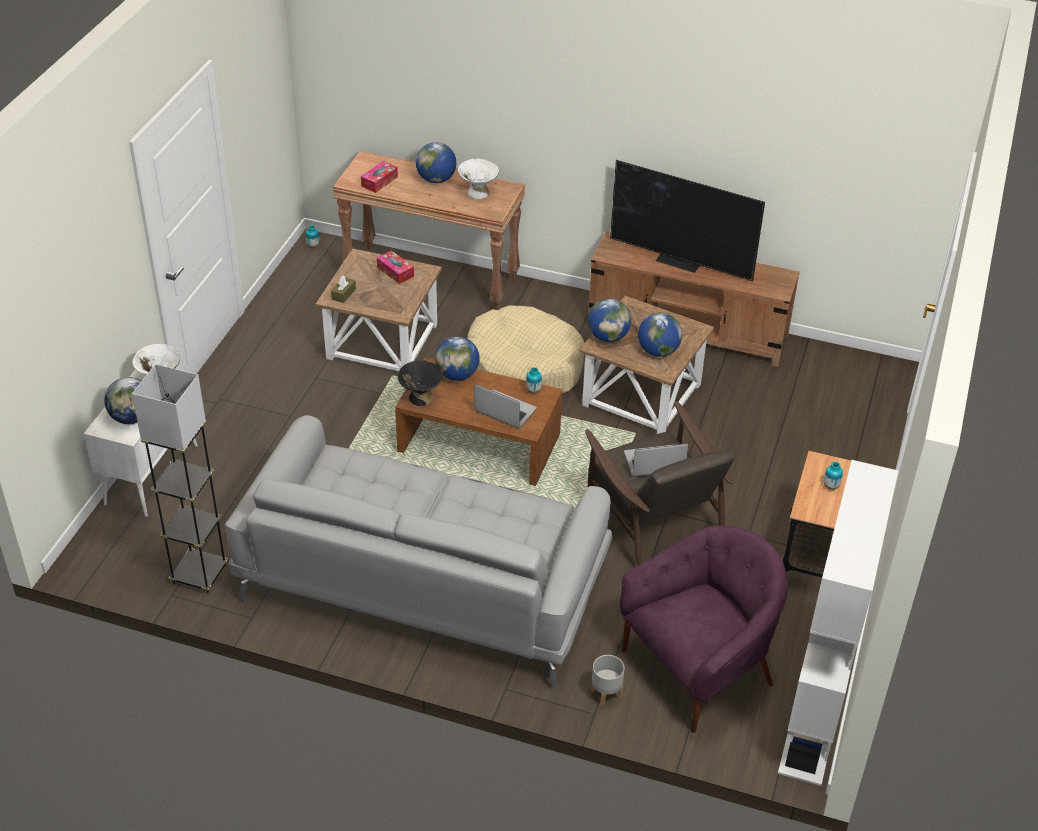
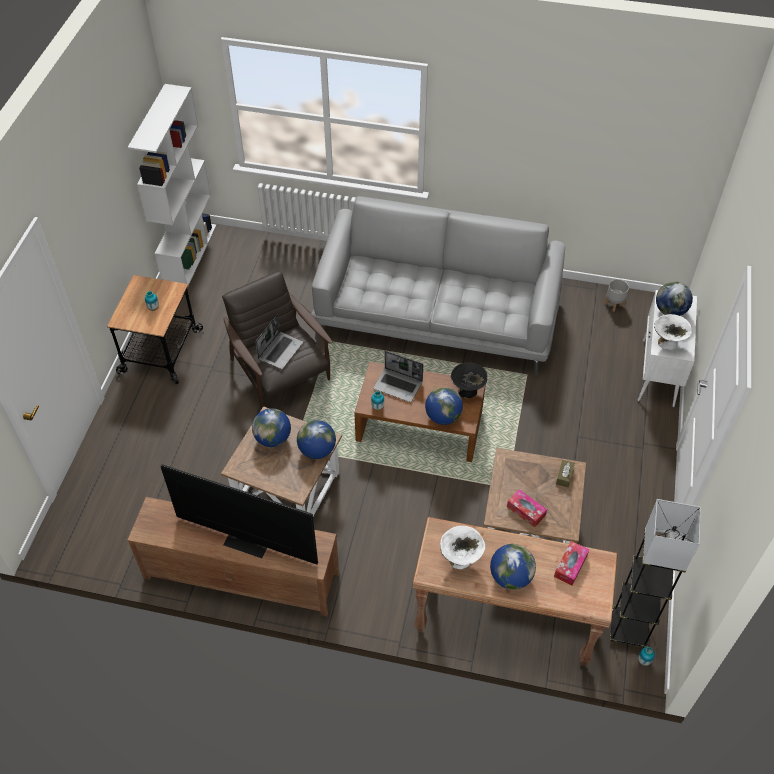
camera: 175 degrees right, 10 degrees up
(199, 574) = (585, 304): grey floor lamp -> grey floor lamp (628, 629)
(524, 365) = (393, 513): beige dog bed -> none
(605, 693) = (313, 257): grey planter -> grey planter (614, 304)
(653, 463) = (280, 350): laptop -> laptop turned 45 degrees counterclockwise
(699, 668) = (256, 275): purple armchair -> none

